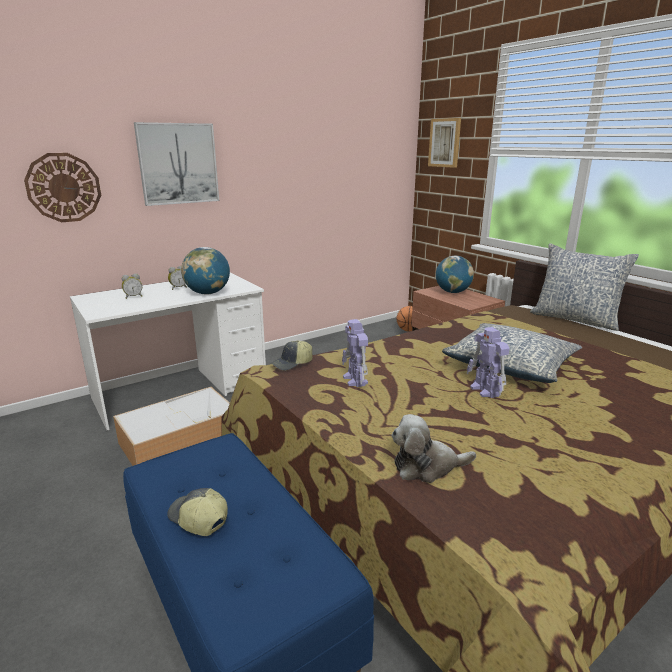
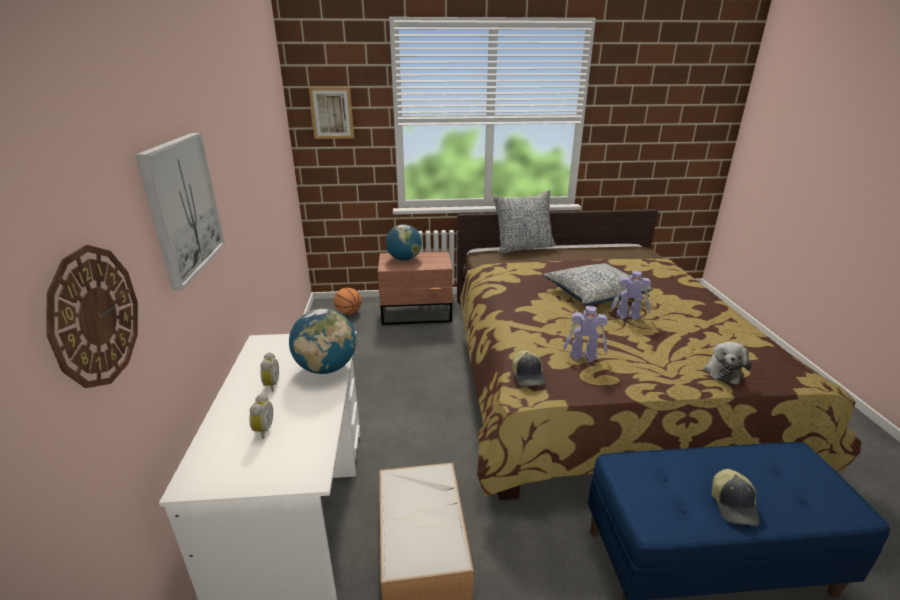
camera: 60 degrees left, 5 degrees up
(198, 519) = (734, 505): cap -> cap turned 60 degrees counterclockwise

